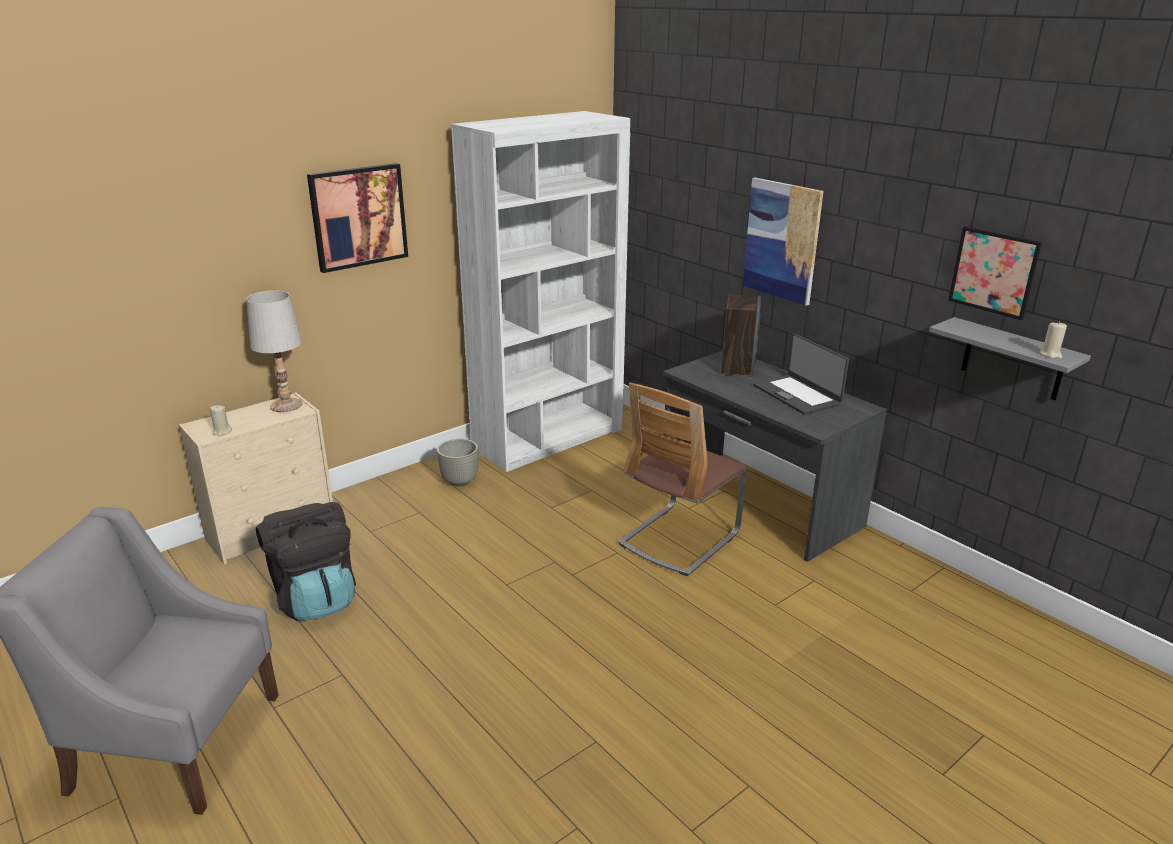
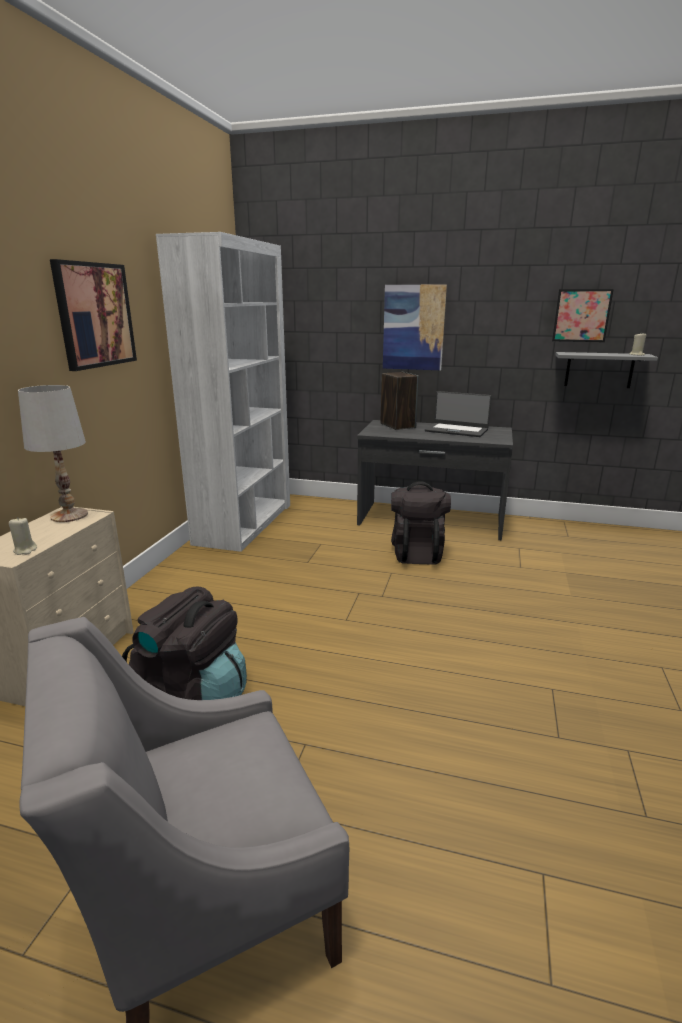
camera: 35 degrees left, 5 degrees down
(460, 481) = (211, 568): grey planter -> none
(679, 539) = (417, 552): chair -> black backpack

